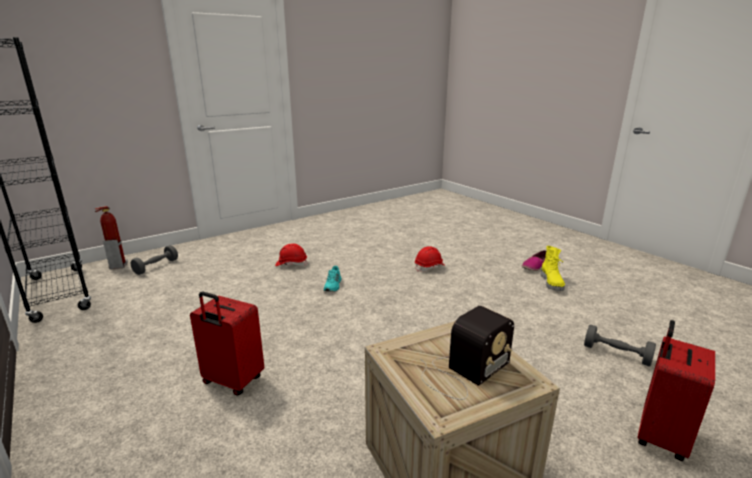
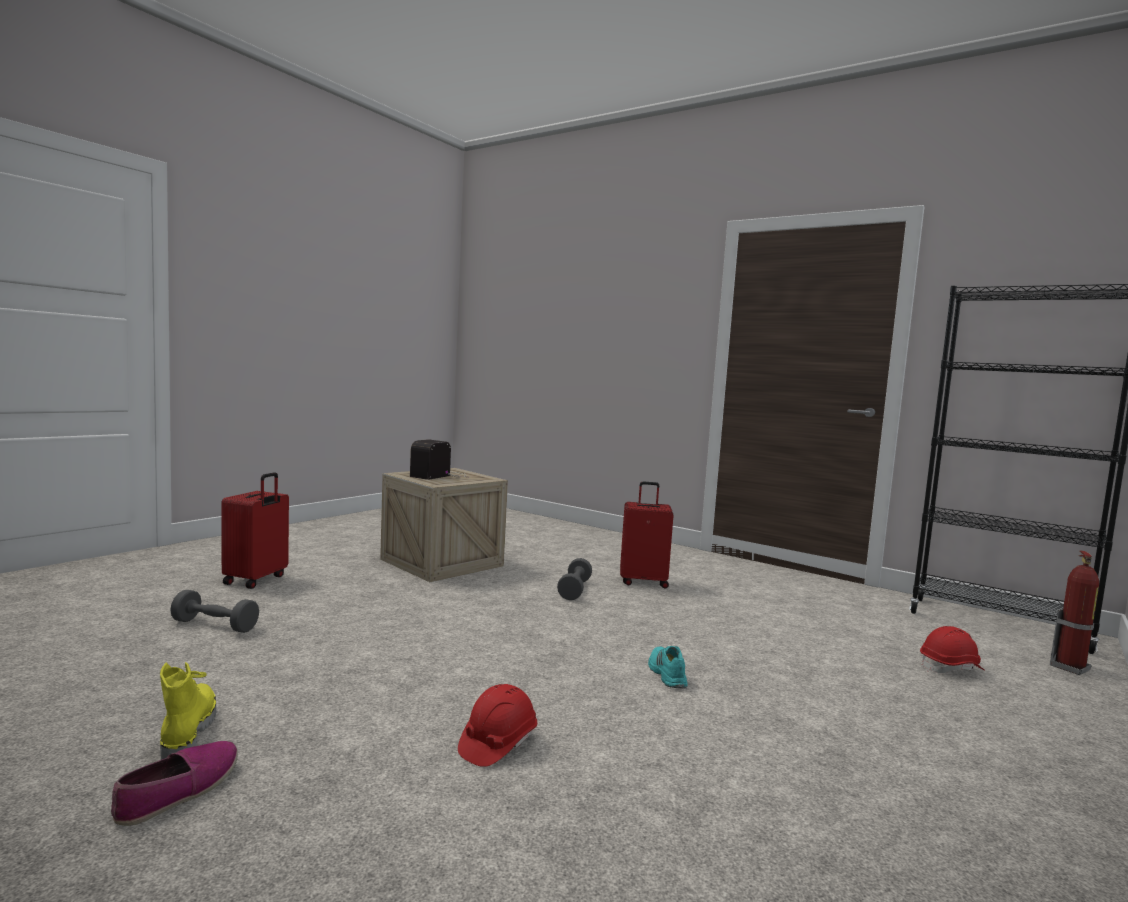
camera: 160 degrees right, 15 degrees down
(156, 266) = (1013, 673): grey dumbbell -> grey dumbbell (574, 590)
(291, 264) = (811, 710): red hard hat -> red hard hat (951, 668)

